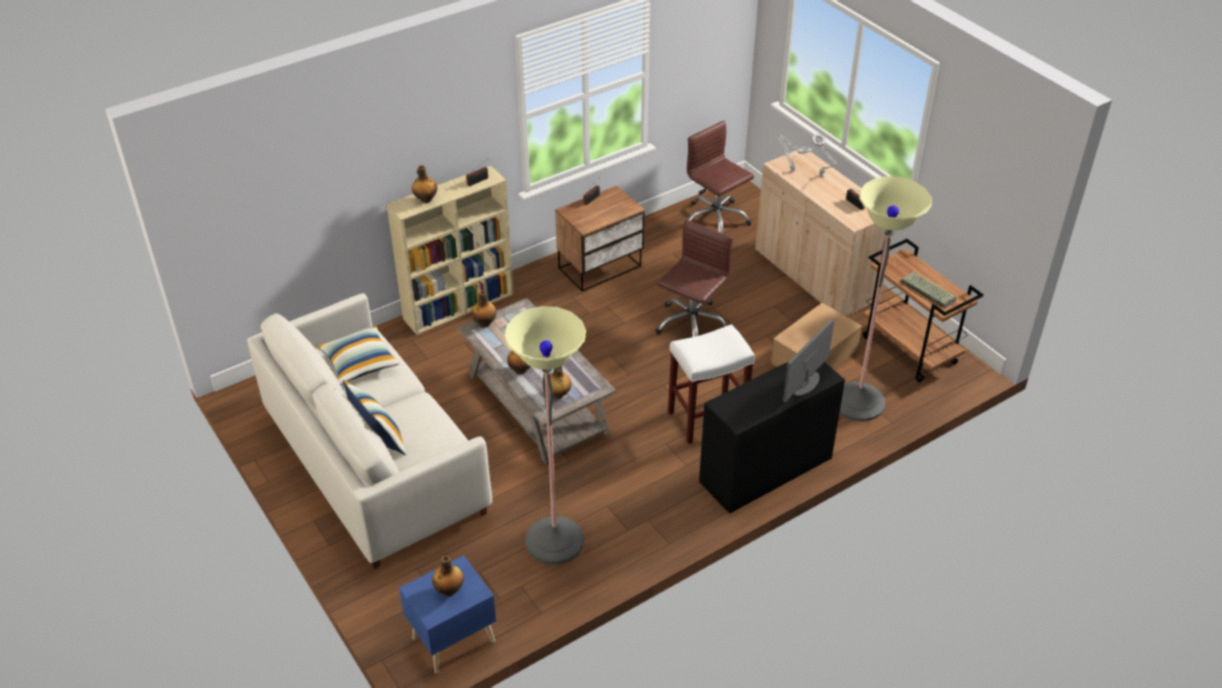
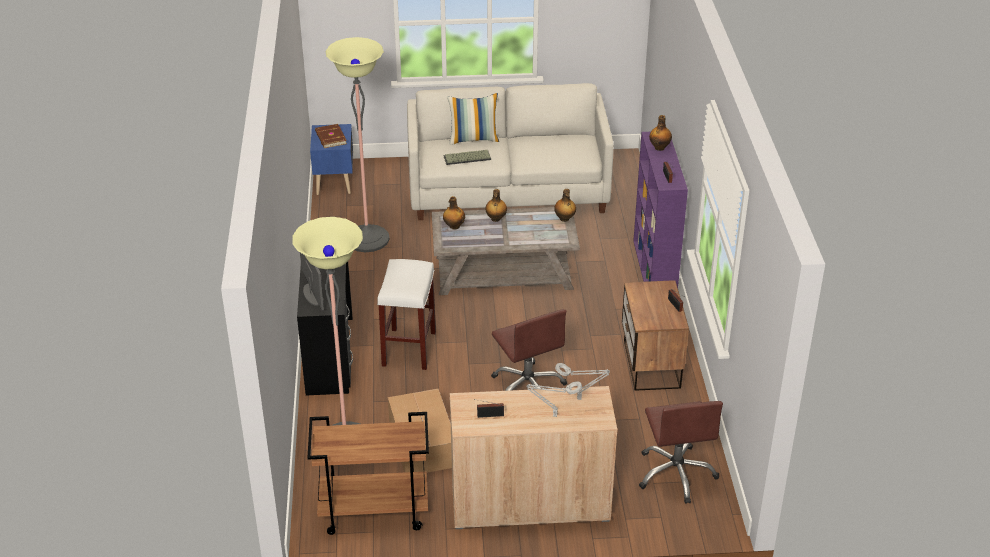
camera: 120 degrees right, 5 degrees down
(359, 363) = (557, 148): pillow -> none
(449, 590) = (330, 138): bottle -> brown book
(459, 306) = (654, 271): beige bookcase -> purple bookcase
(715, 219) = (676, 474): brown office chair -> brown office chair turned 90 degrees clockwise
(929, 290) = (354, 438): keyboard -> keyboard (467, 158)

